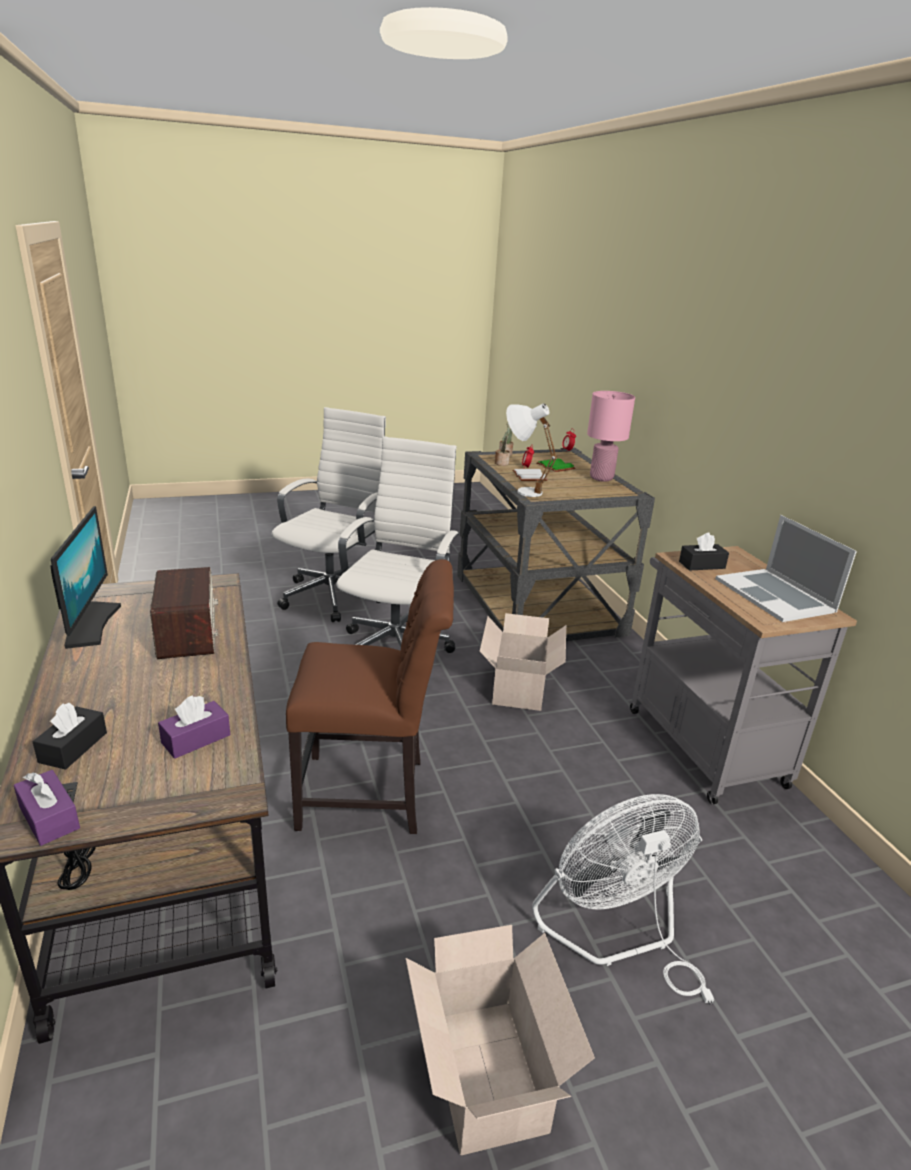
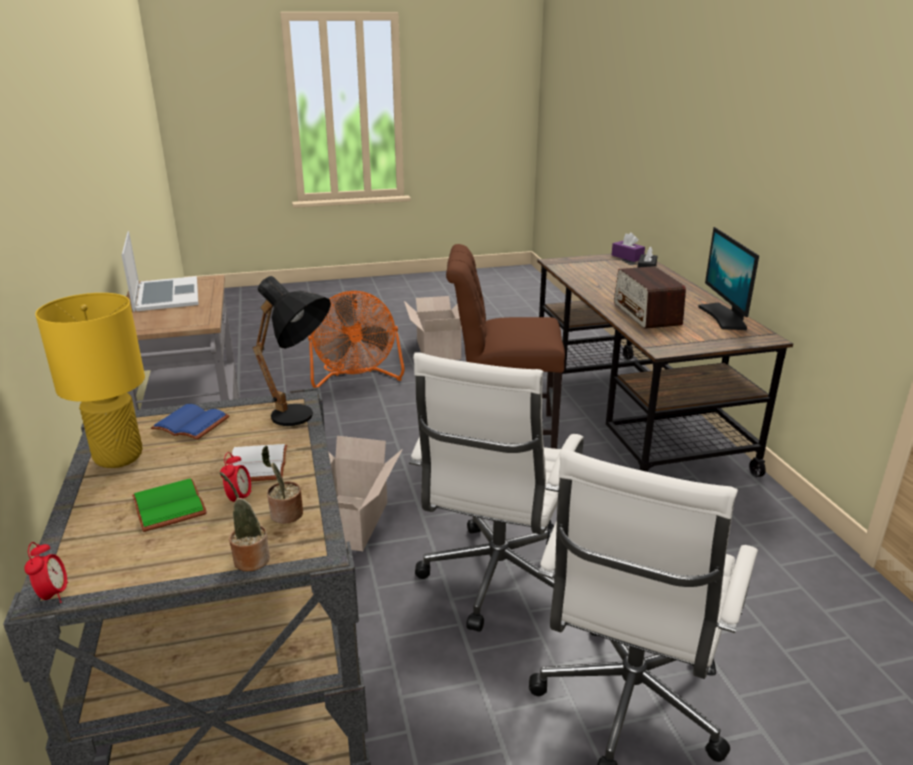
camera: 175 degrees left, 0 degrees up
(196, 739) = (588, 274): purple tissue box -> none
(522, 490) = (301, 421): white table lamp -> black table lamp
(584, 491) = (193, 423): none -> blue book
(600, 479) = (120, 460): pink table lamp -> yellow table lamp
(627, 934) = (352, 378): white fan -> orange fan
(702, 565) = (189, 316): black tissue box -> none

